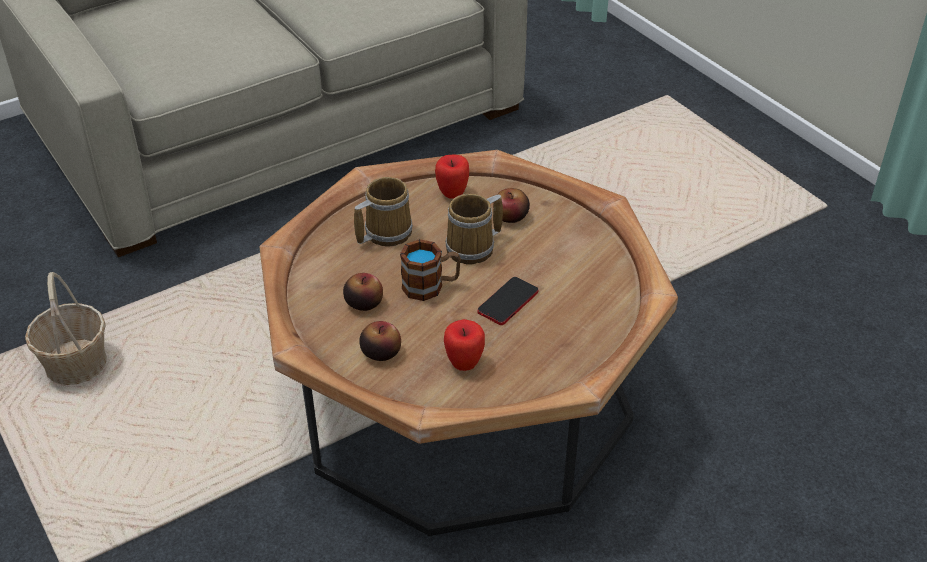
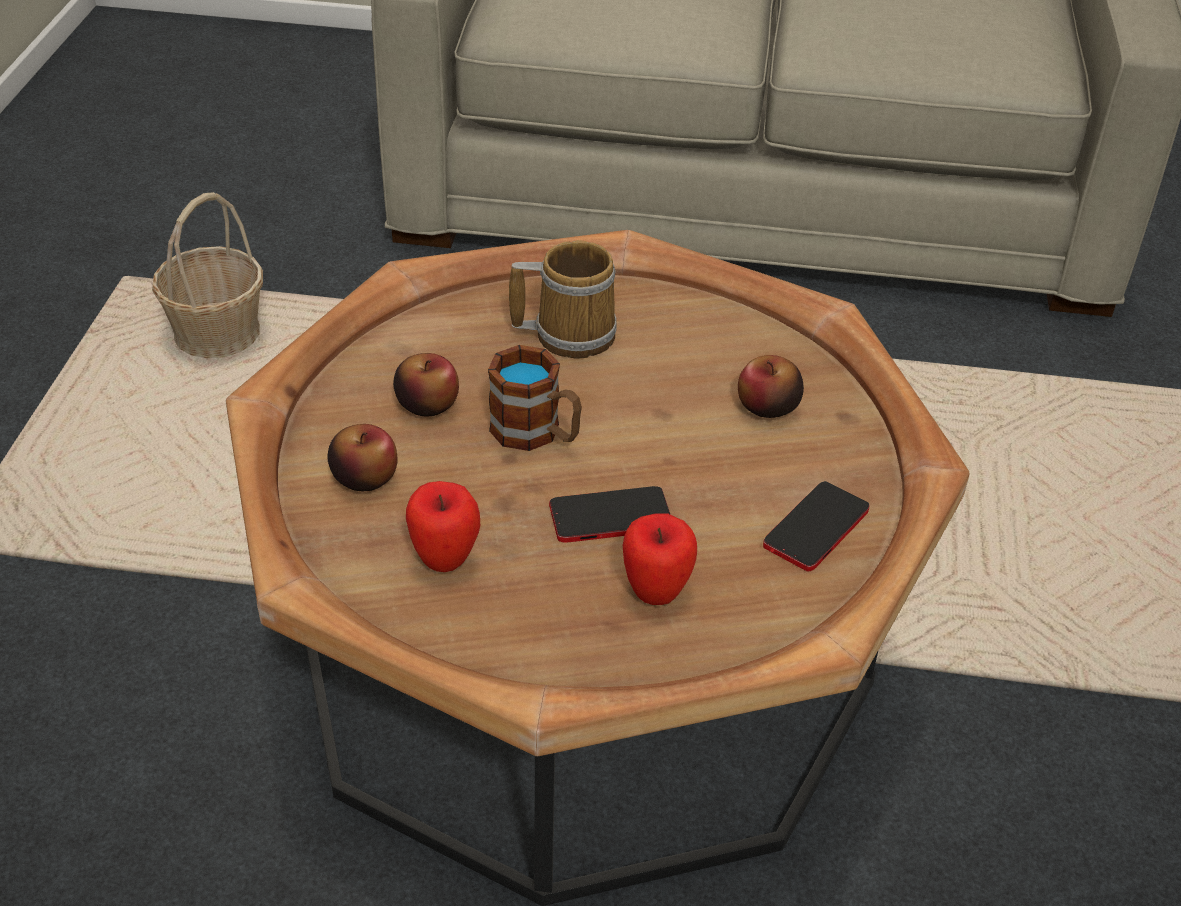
camera: 40 degrees right, 0 degrees up
(452, 193) = (725, 332): apple -> apple (656, 591)
(474, 248) = (659, 419): mug -> none
(591, 256) = (816, 528): none -> phone

